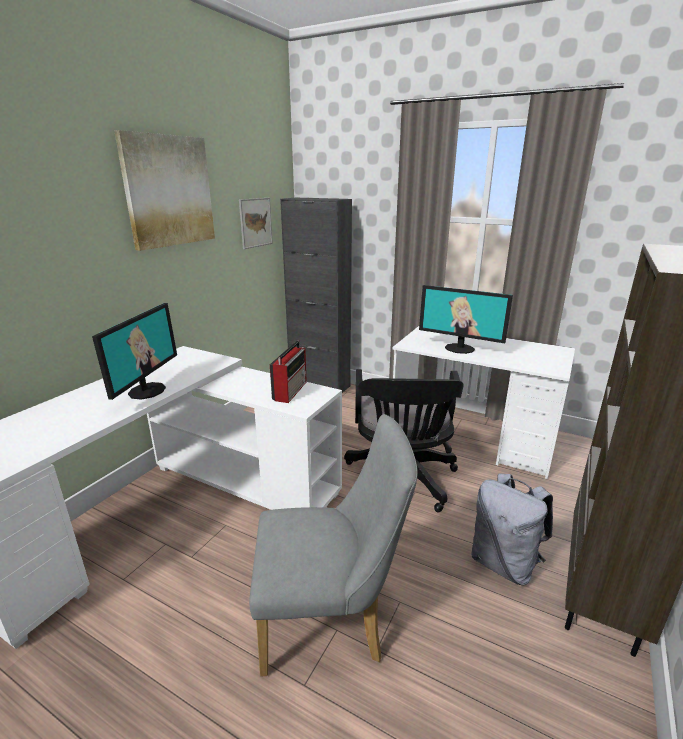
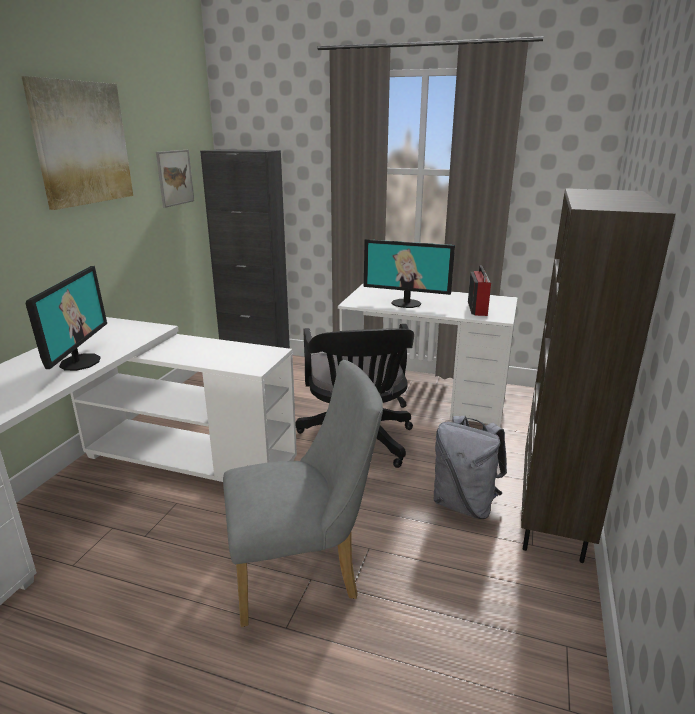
camera: 10 degrees left, 0 degrees up
(291, 390) = (238, 352): radio -> radio (477, 308)

